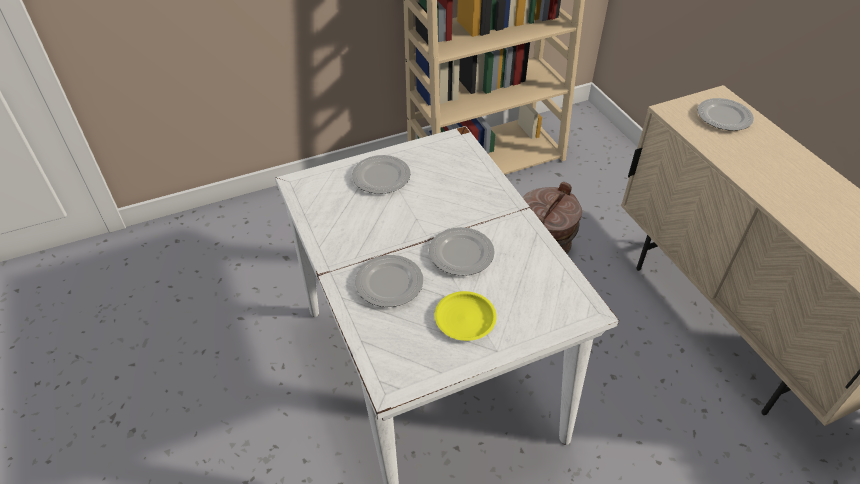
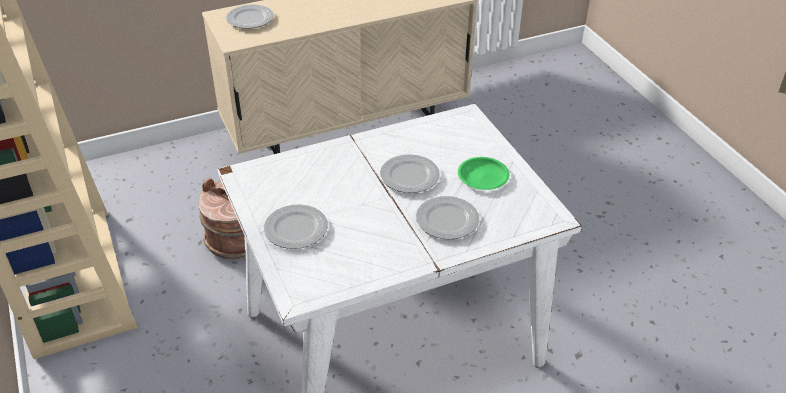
camera: 90 degrees left, 5 degrees down
(465, 319) = (483, 176): yellow plate -> green plate

